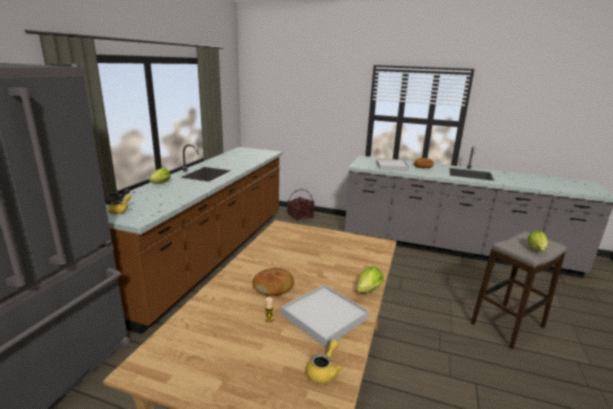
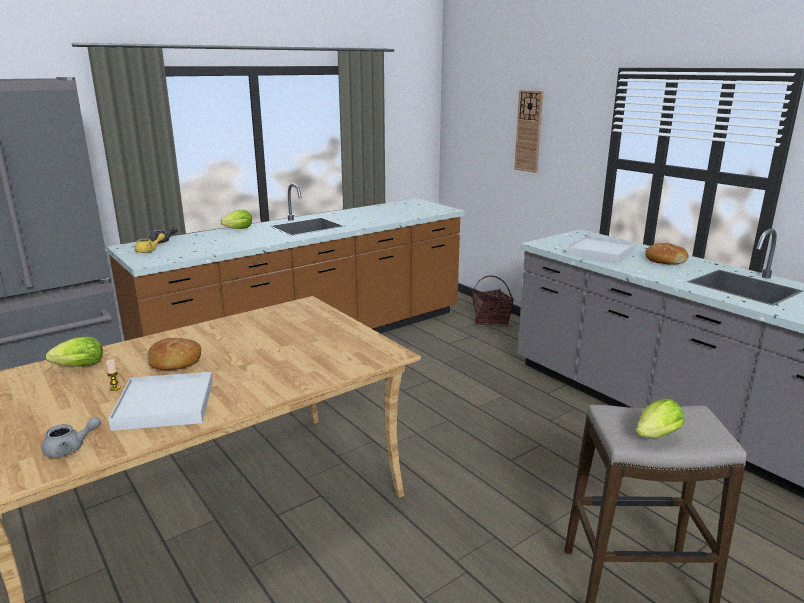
camera: 35 degrees right, 0 degrees up
(313, 101) = (529, 131): none -> wall clock
(324, 371) = (70, 448): yellow teapot -> grey teapot
(367, 291) = (258, 398): lettuce -> lettuce (77, 367)

